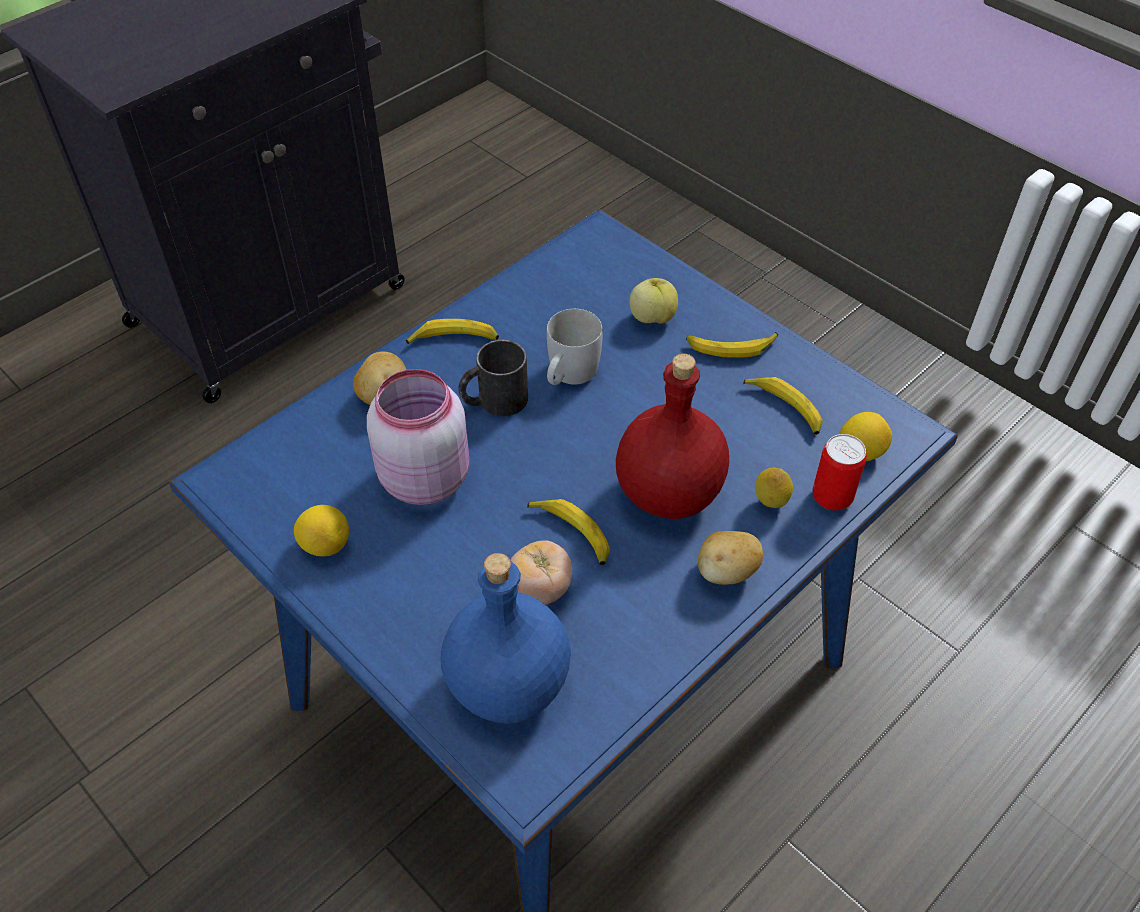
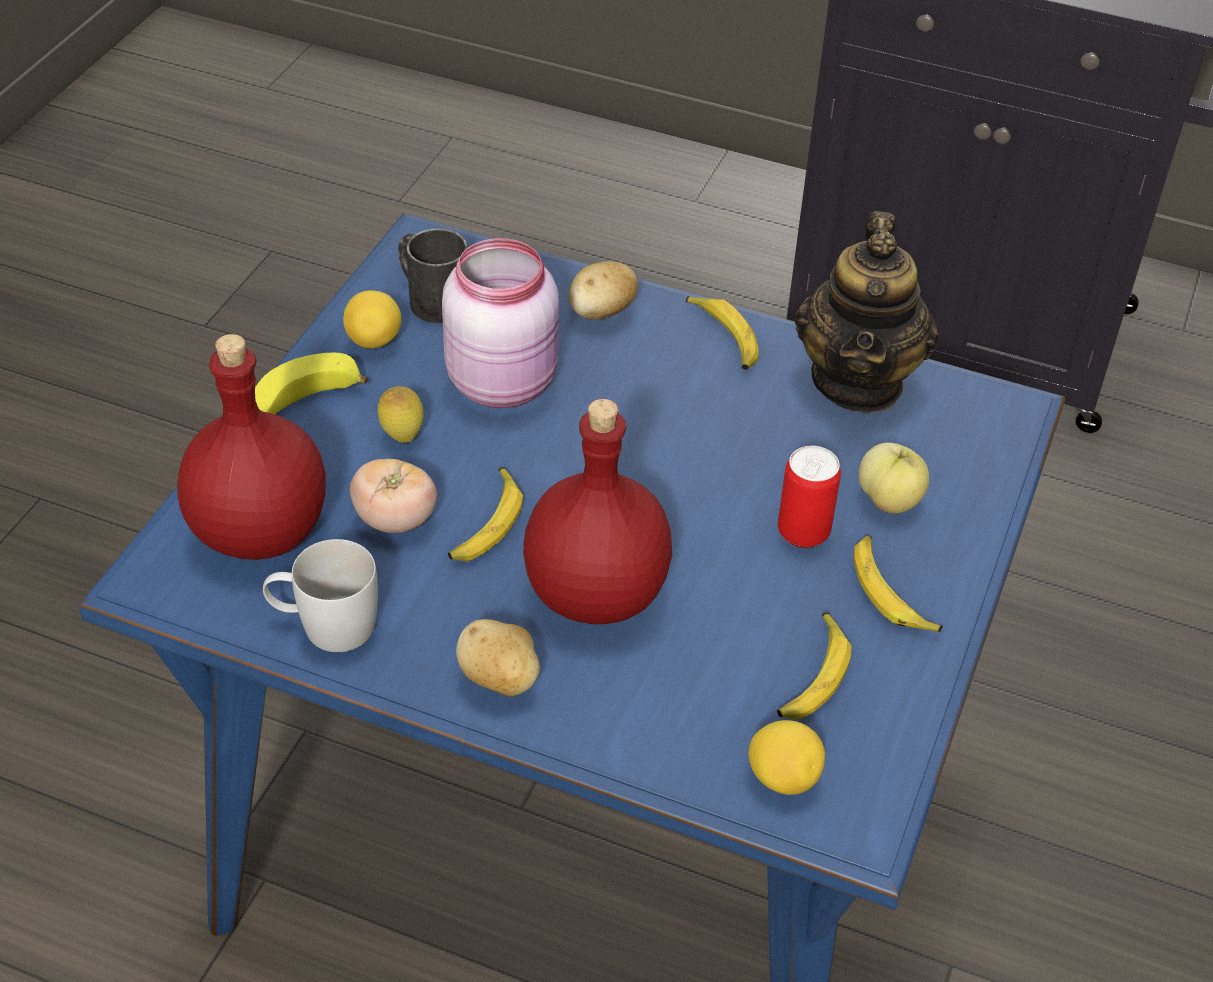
camera: 65 degrees right, 5 degrees down
(373, 615) = (303, 404): none -> banana
(493, 401) = (649, 400): black mug -> black mug (430, 298)
(507, 683) = (261, 530): blue bottle -> red bottle
(536, 290) = (858, 381): none -> teapot
(569, 375) = (732, 452): white mug -> white mug (324, 625)
(770, 504) = (633, 698): lemon -> lemon (402, 436)
(832, 497) = (682, 762): can -> can (803, 532)

